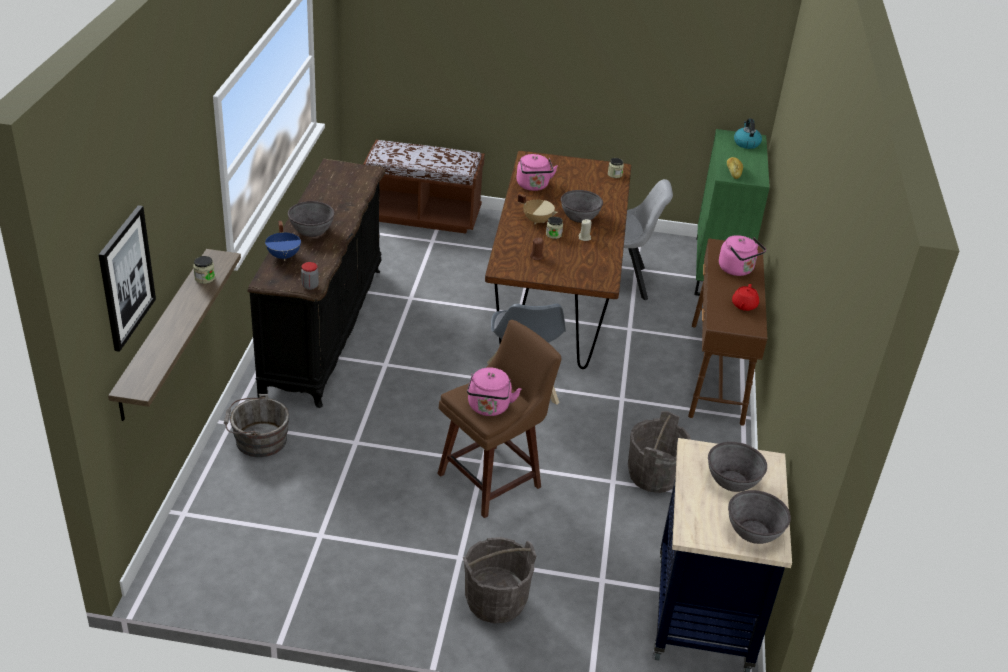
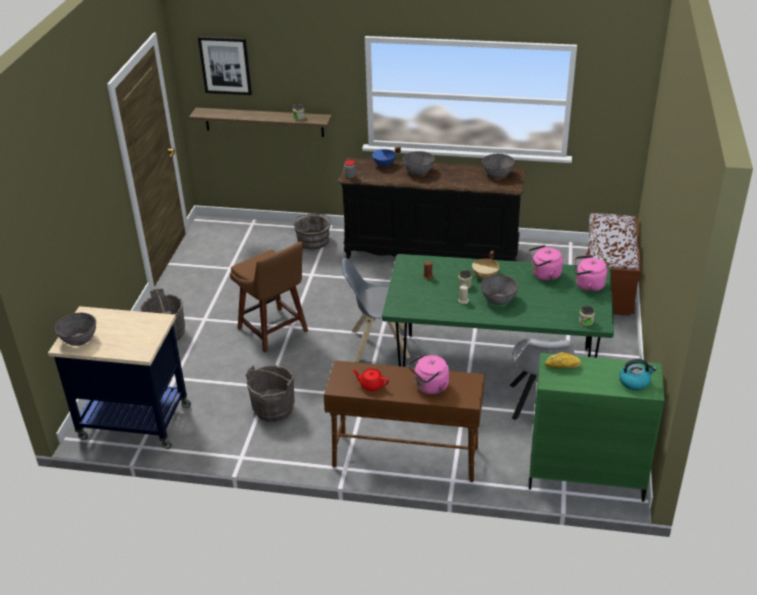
camera: 95 degrees right, 0 degrees up
(489, 408) = (254, 266): pink kettle -> pink kettle (587, 285)
(555, 302) = (494, 362): brown dining table -> green dining table
(732, 480) = (127, 334): grey bowl -> grey bowl (497, 174)

